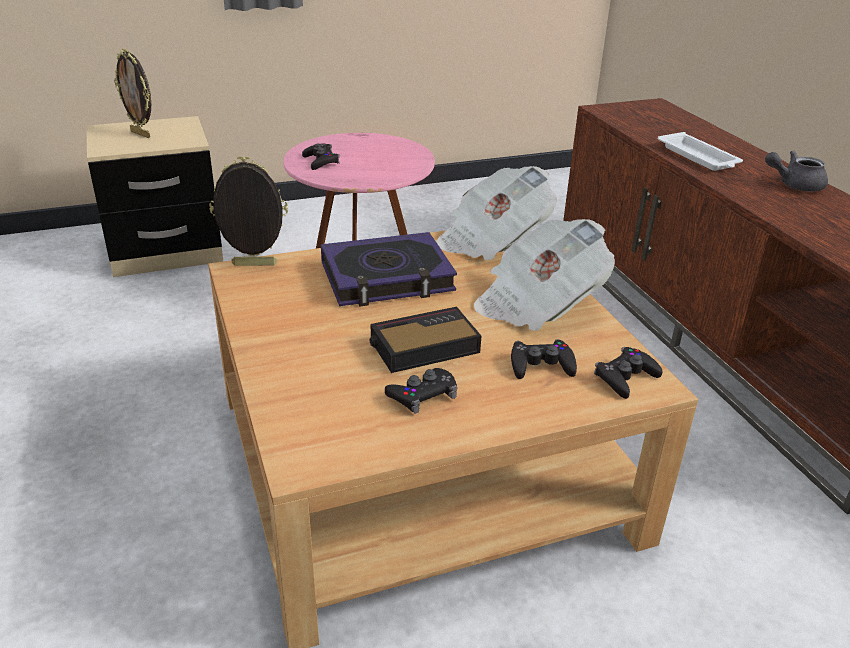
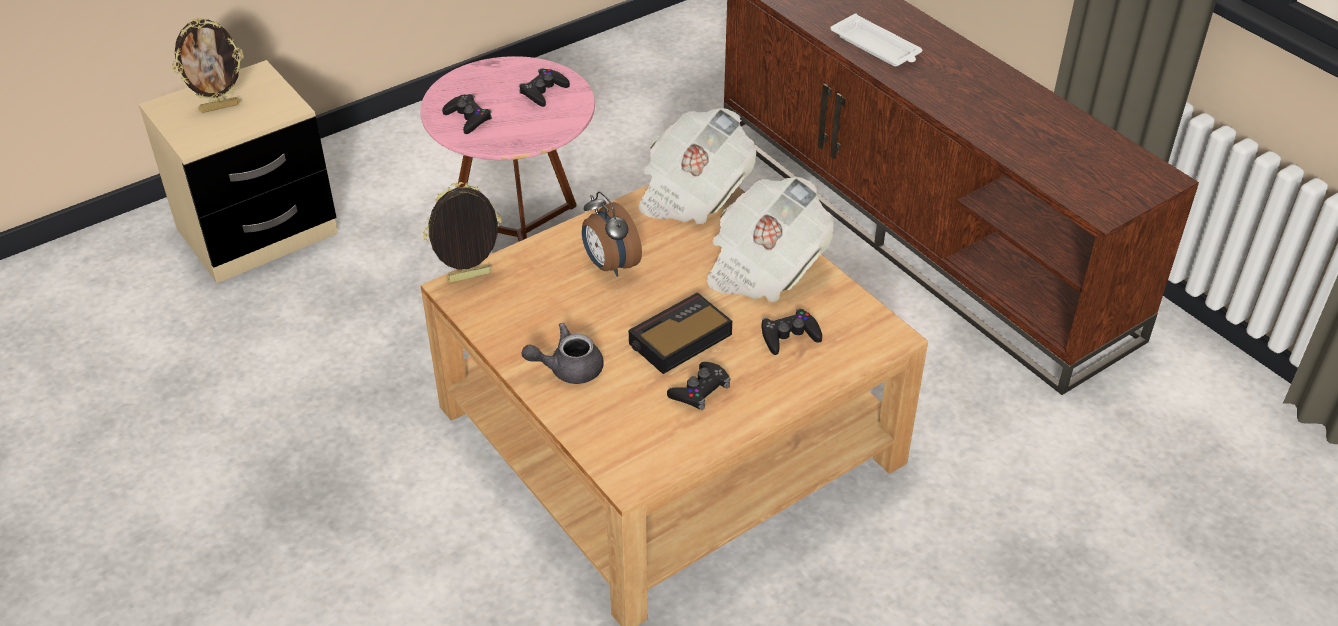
camera: 15 degrees left, 10 degrees up
(141, 134) = (220, 107): picture frame -> picture frame turned 45 degrees counterclockwise
(387, 278) = (609, 265): book -> alarm clock
(625, 377) = (864, 333): black game controller -> black game controller (543, 92)
(794, 185) = (976, 74): grey teapot -> grey teapot (568, 369)

